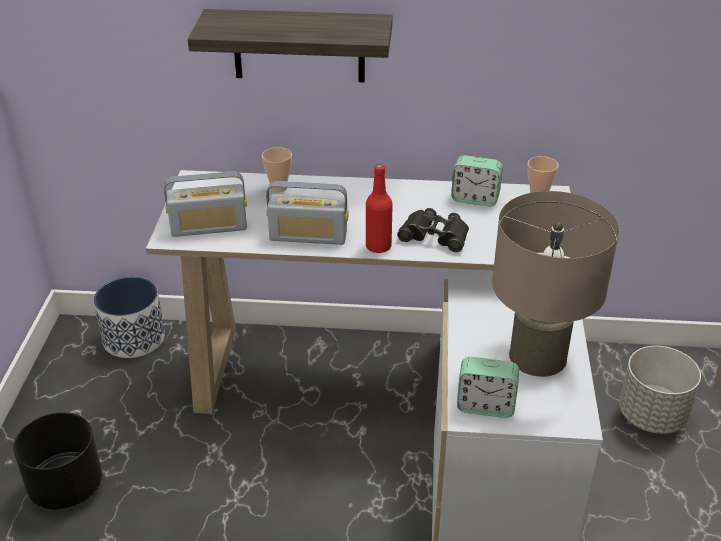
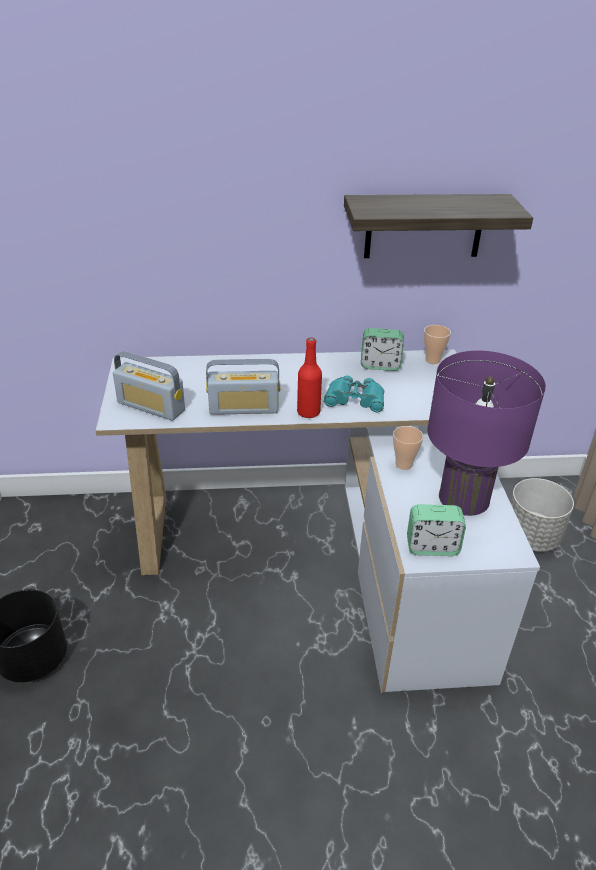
camera: 10 degrees left, 0 degrees up
(134, 338) = (75, 512): planter -> none
(209, 227) = (151, 406): radio -> radio turned 45 degrees clockwise
(278, 187) = (206, 367): cup -> cup (403, 464)
(299, 46) = (220, 237): shelf -> shelf (424, 226)
(434, 235) = (355, 399): black binoculars -> turquoise binoculars
(537, 356) = (464, 498): beige table lamp -> purple table lamp

